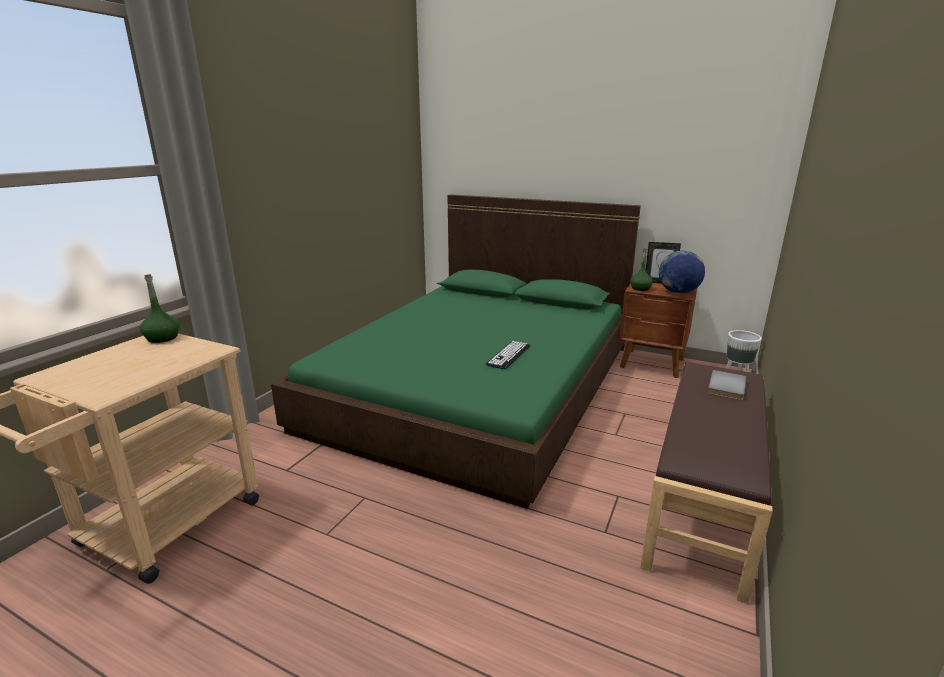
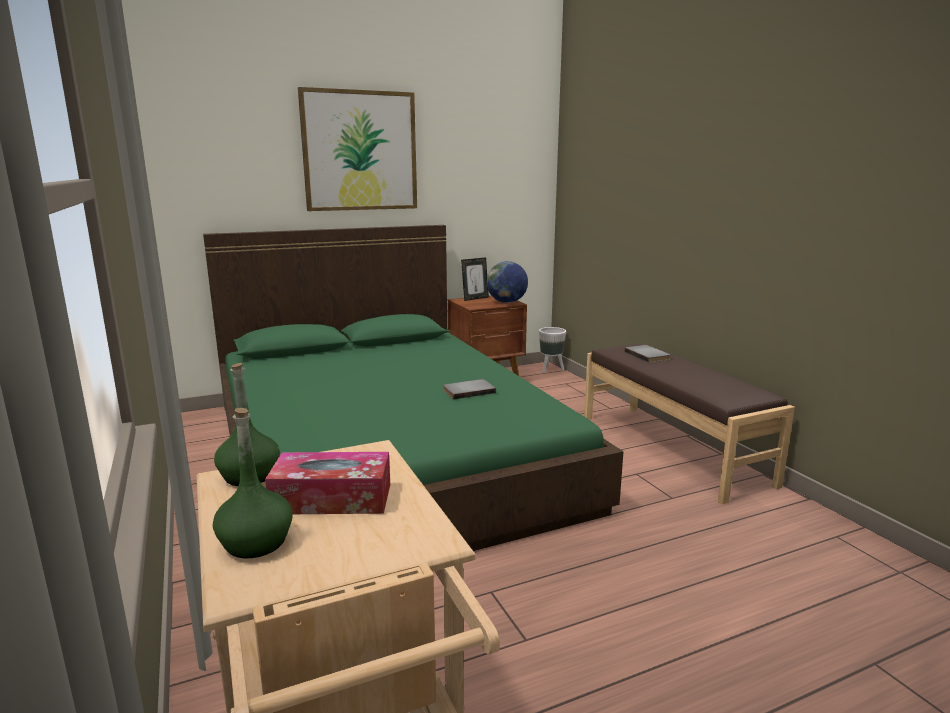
camera: 50 degrees left, 5 degrees down
(144, 361) = (332, 498): none -> tissue box
(508, 355) = (468, 391): keyboard -> grey book
(571, 133) = (360, 151): none -> picture
(640, 288) = (475, 305): green bottle -> green bottle (256, 542)

